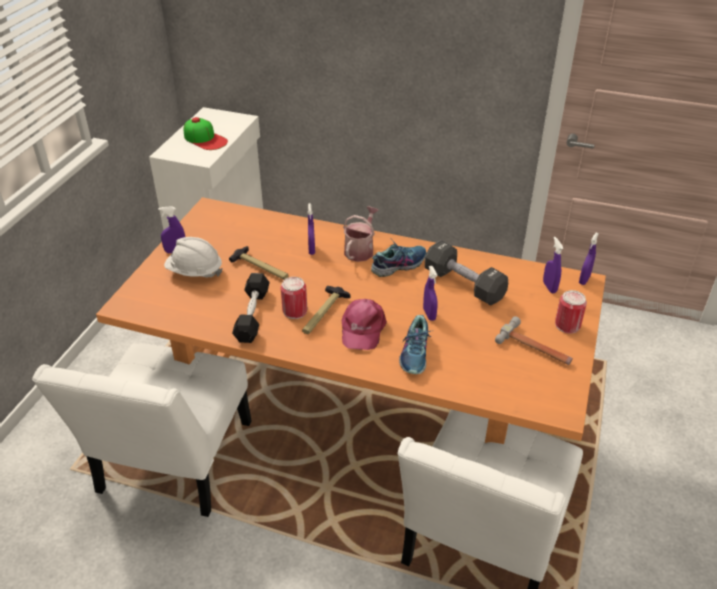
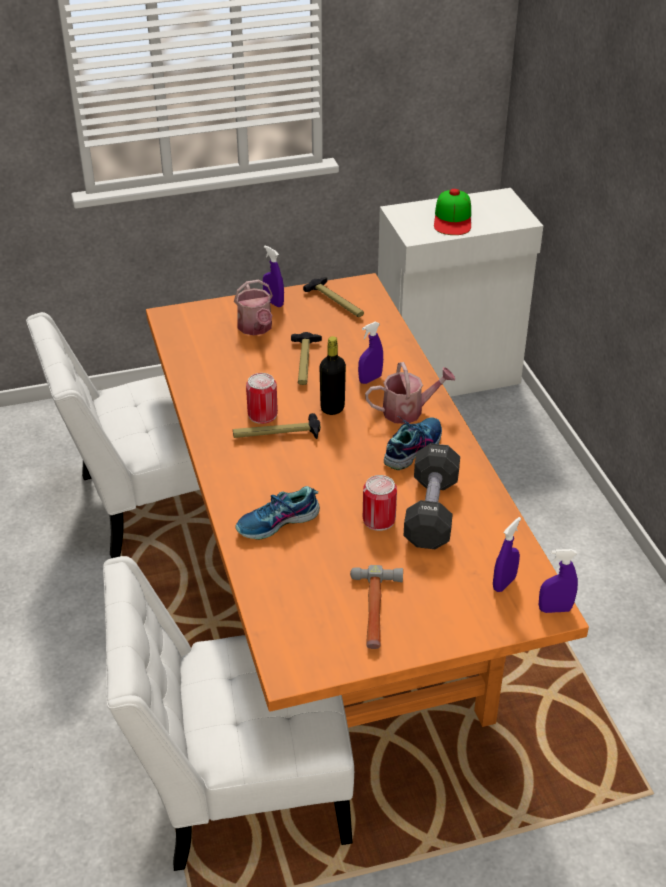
camera: 55 degrees right, 0 degrees up
(194, 272) = (256, 328): white hard hat -> watering can
(213, 226) = (336, 302): none -> hammer
(252, 315) = (230, 392): black dumbbell -> none
(323, 278) = (332, 408): none -> black bottle
(362, 329) = (279, 470): pink cap -> none
(398, 265) = (412, 448): shoe -> shoe turned 75 degrees counterclockwise
(429, 314) = (351, 506): purple spray bottle -> none
(567, 325) = (446, 624): can -> can (379, 519)

